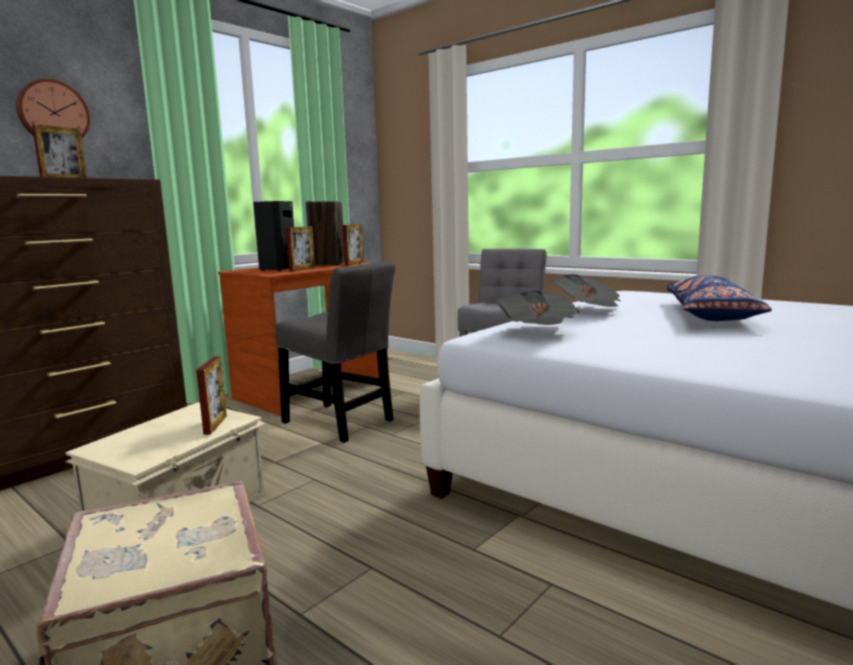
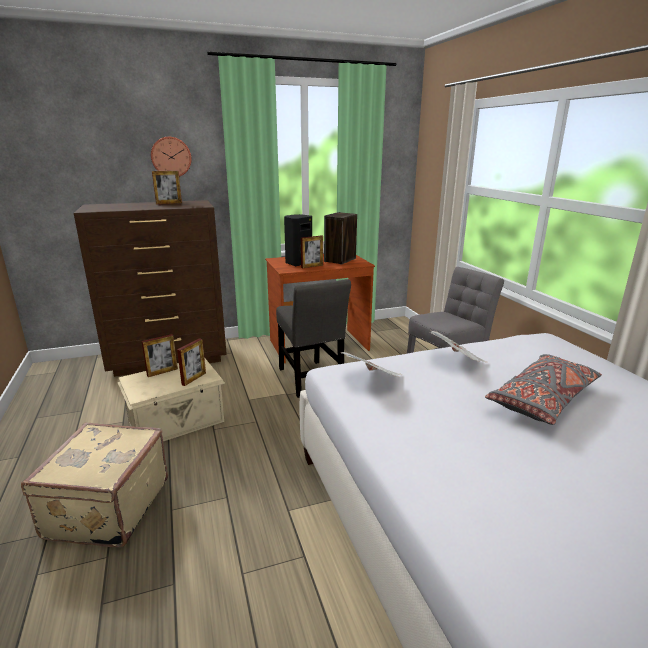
camera: 30 degrees right, 10 degrees up
(354, 263) = (357, 263): picture frame -> picture frame (162, 372)
(710, 315) = (543, 399): blue pillow -> grey pillow

